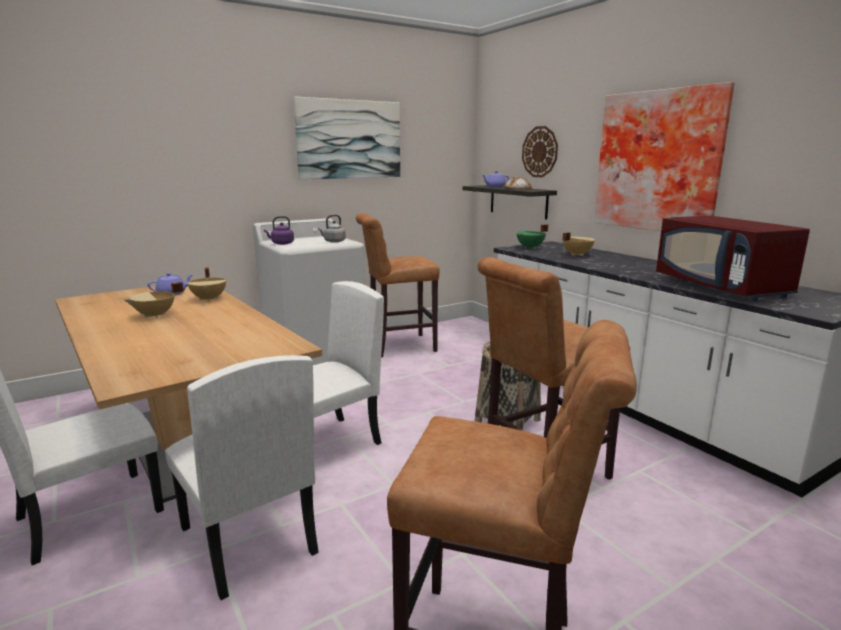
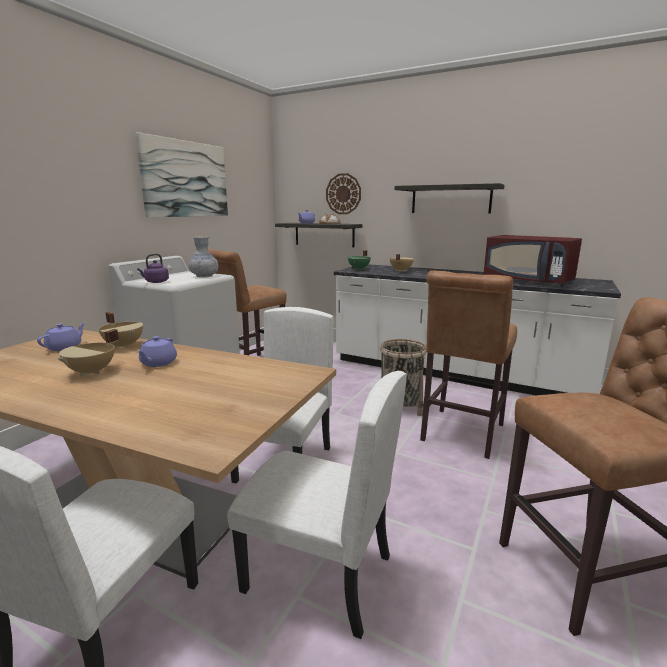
camera: 30 degrees left, 0 degrees up
(204, 317) = (158, 363): none -> purple teapot
(333, 241) = (204, 276): grey kettle -> vase
(659, 161) = (450, 199): picture -> shelf

